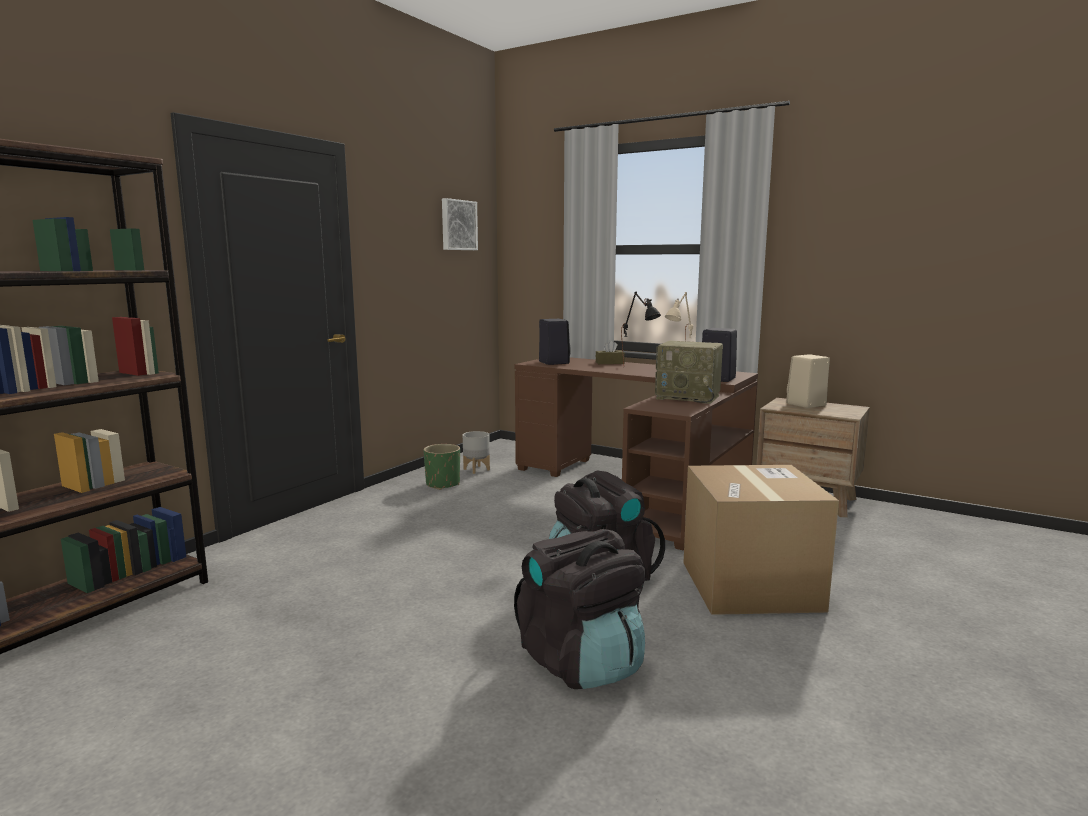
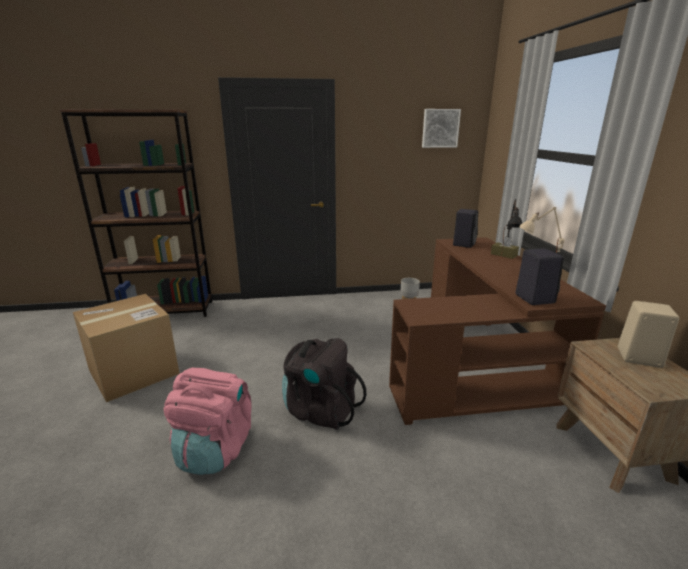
camera: 50 degrees right, 10 degrees up
(443, 484) = (373, 306): green planter -> none
(581, 662) = (215, 449): black backpack -> pink backpack
(689, 397) = (471, 307): radio -> none
(750, 586) = (387, 481): cardboard box -> cardboard box (134, 372)

